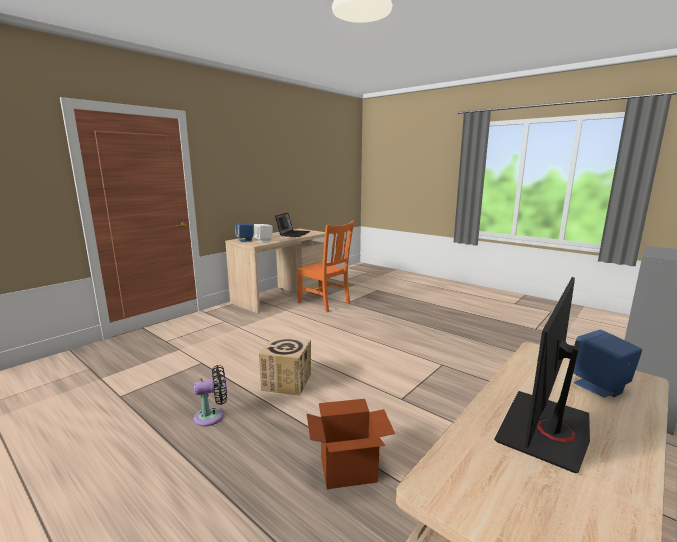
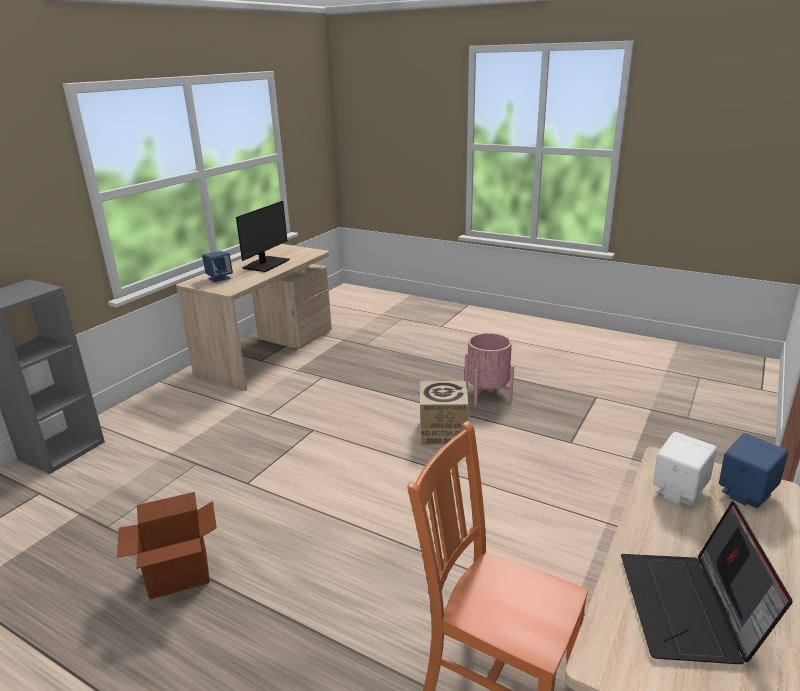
camera: 170 degrees right, 10 degrees up
(212, 416) = (487, 393): black fan -> pink planter
(349, 470) = (358, 378): cardboard box -> cardboard box (178, 575)

